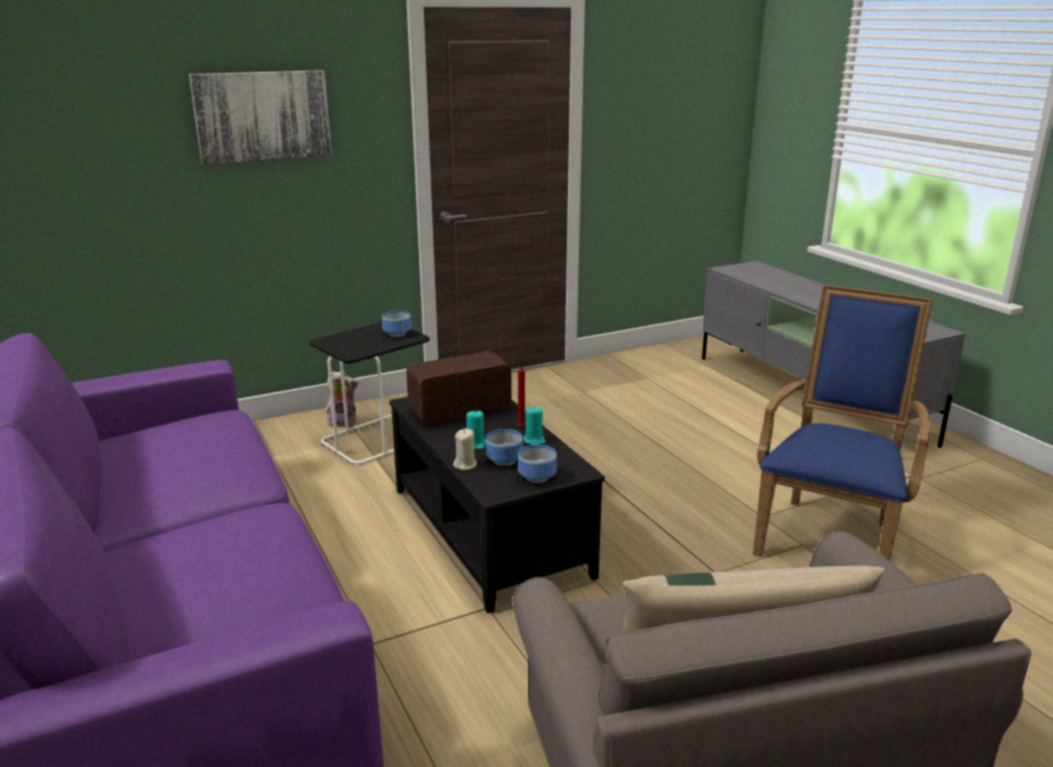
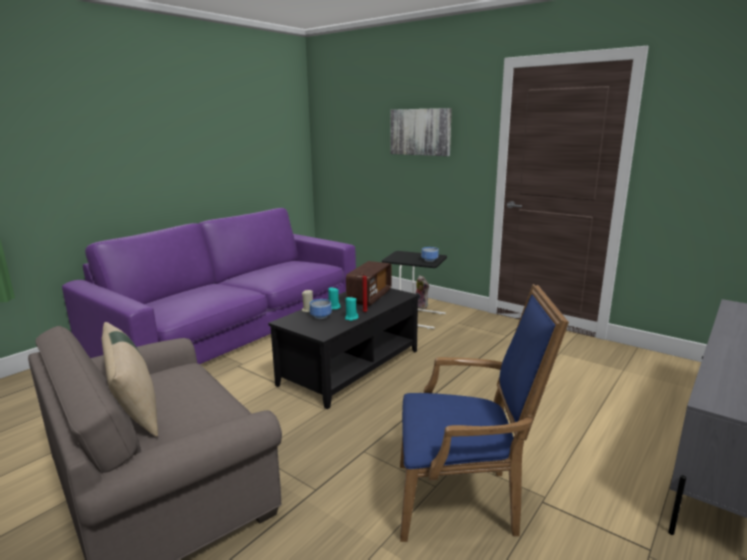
camera: 65 degrees right, 5 degrees down
(460, 411) = (369, 297): radio -> radio turned 75 degrees clockwise
(539, 477) = (308, 327): bowl -> none

